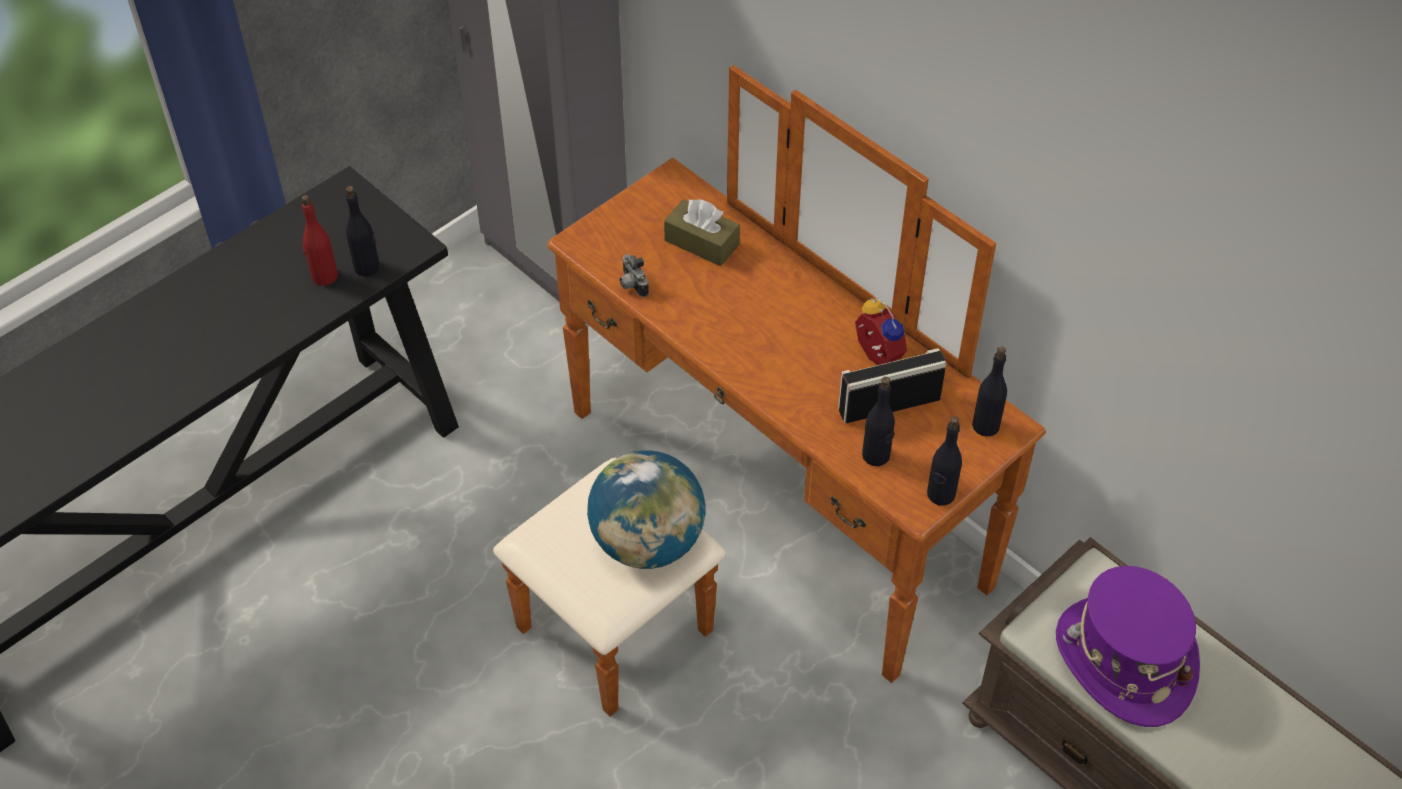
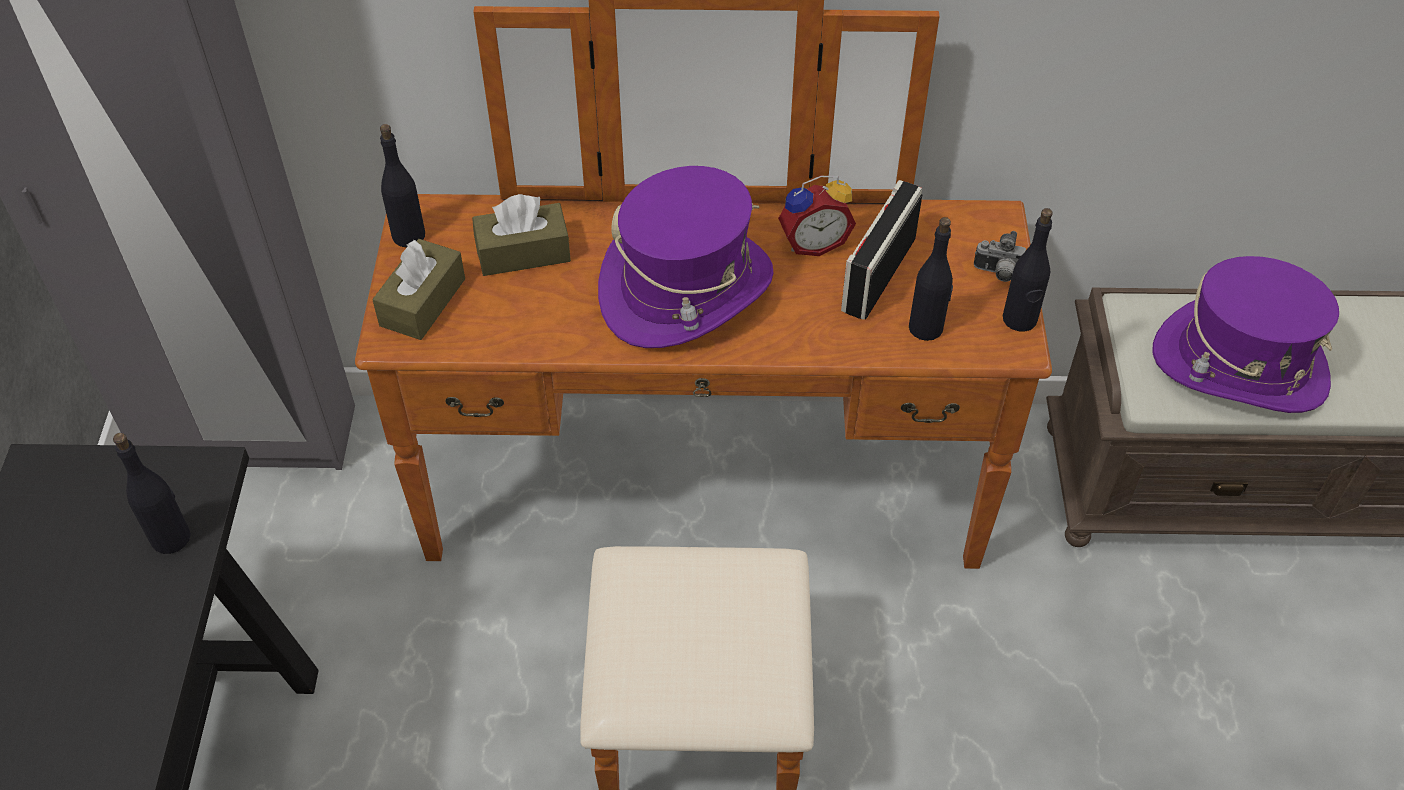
camera: 45 degrees left, 0 degrees up
(324, 276) = (126, 587): red bottle -> none
(616, 232) = (422, 302): none -> brown tissue box
(631, 285) = (502, 341): camera -> camera (1000, 274)
(647, 542) = (739, 600): globe -> none
(765, 329) = (686, 289): none -> purple hat
(874, 356) = (813, 242): alarm clock -> alarm clock turned 150 degrees clockwise
(985, 425) = (976, 233): black bottle -> black bottle (408, 235)

